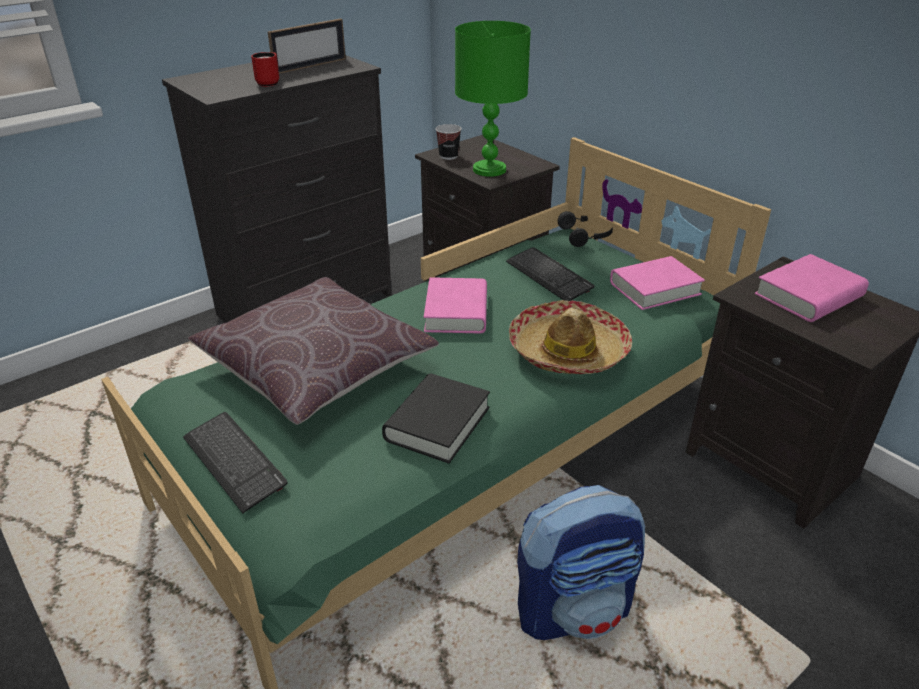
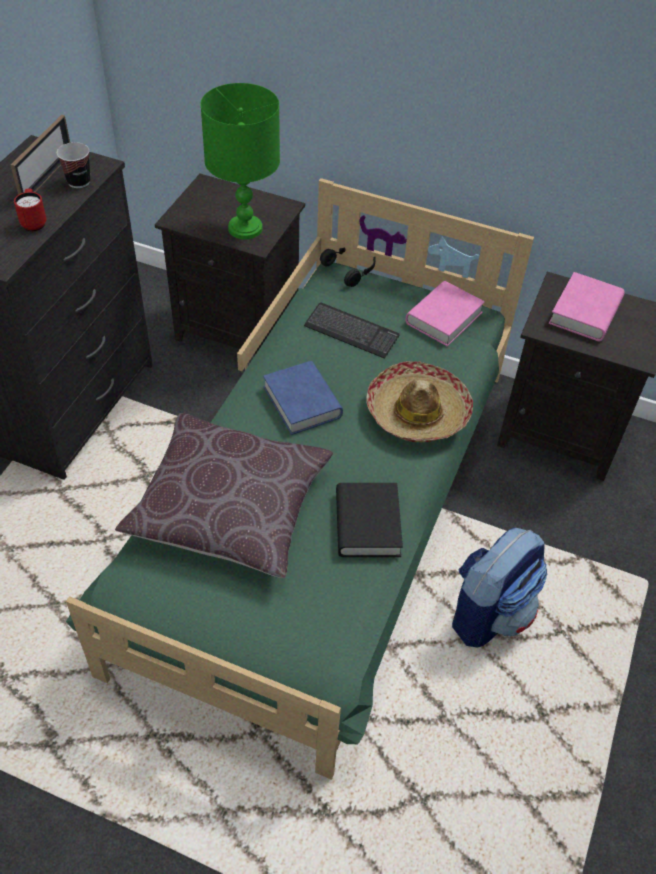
camera: 30 degrees left, 15 degrees up
(234, 462) = (239, 626): keyboard -> none
(448, 156) = (191, 218): cup -> cup (79, 181)
(456, 312) = (302, 402): pink book -> blue book

